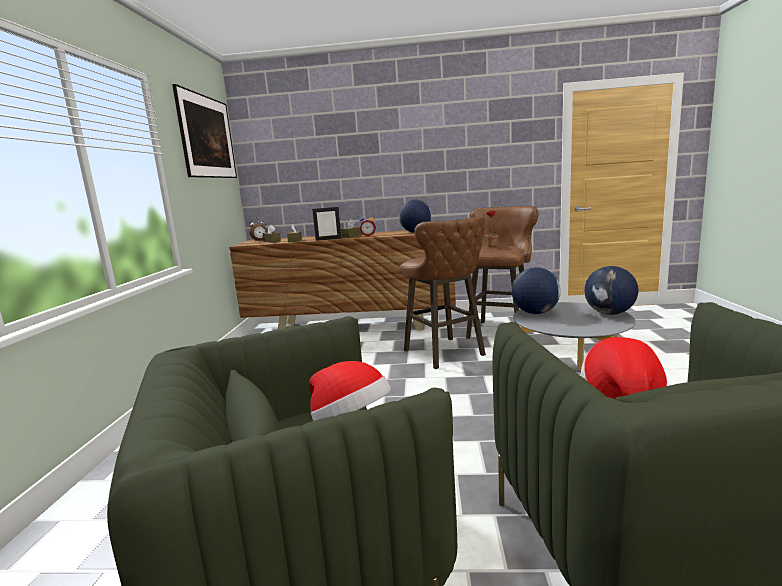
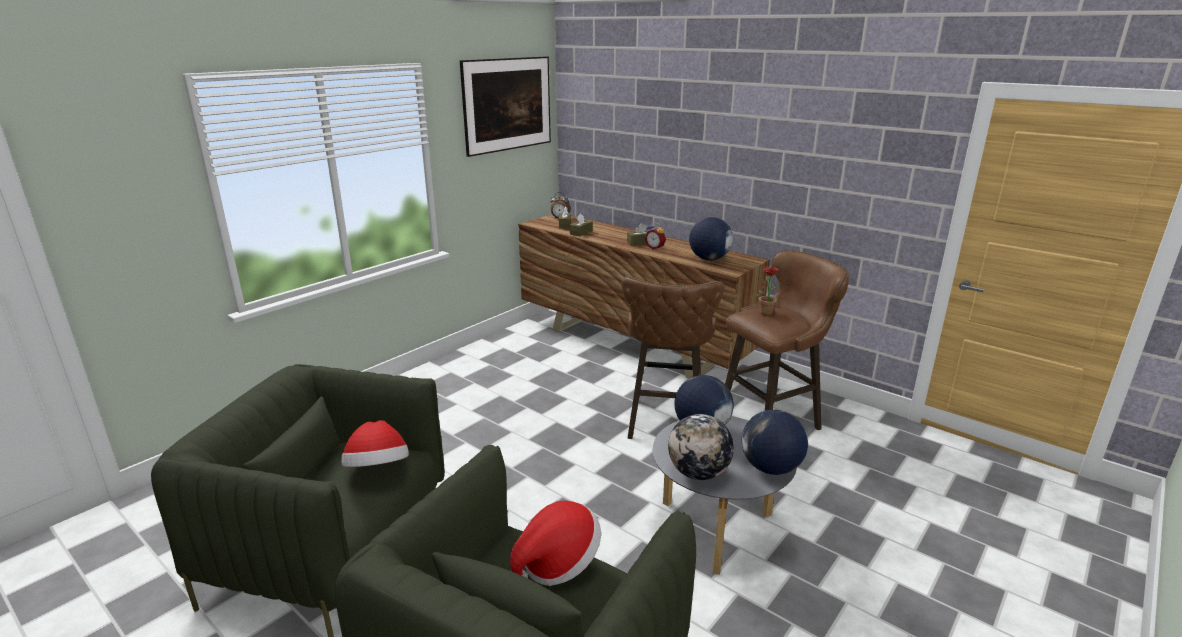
camera: 35 degrees right, 10 degrees up
(328, 239) = (610, 241): picture frame -> none
(583, 328) = (698, 473): none -> globe

